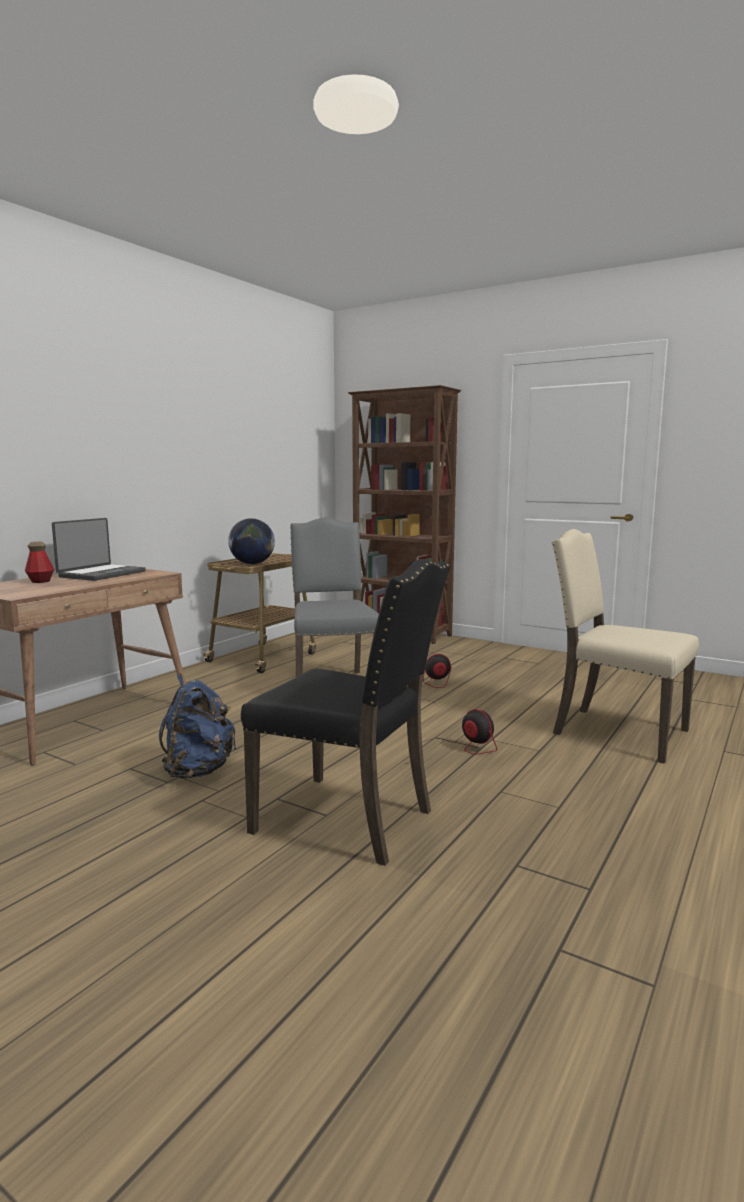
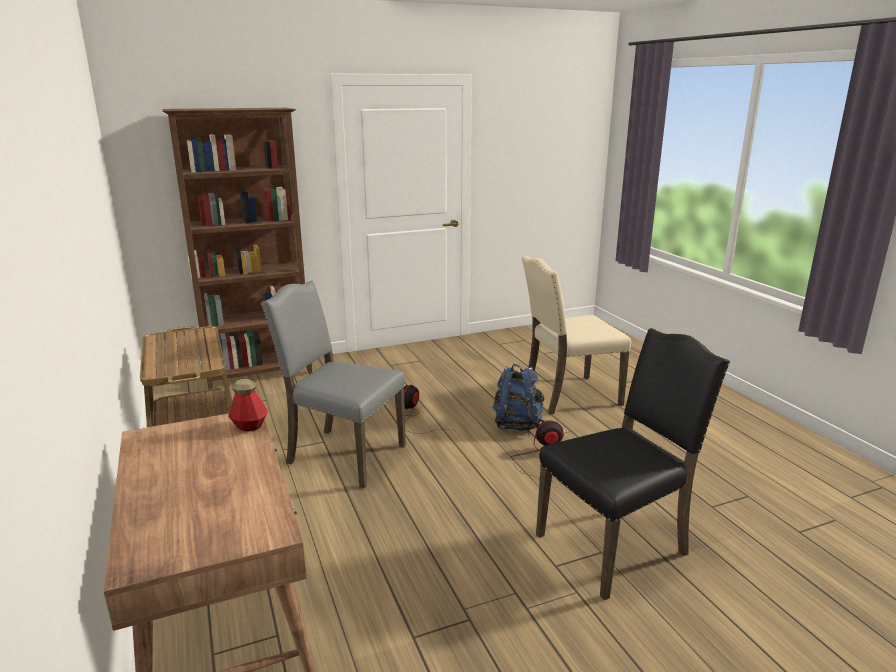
camera: 55 degrees left, 10 degrees up
(40, 581) = (170, 503): bottle -> bottle (249, 426)
(101, 574) = (184, 453): laptop -> none
(198, 770) = (462, 593): blue backpack -> blue backpack (517, 424)
(252, 564) = (204, 360): globe -> none

